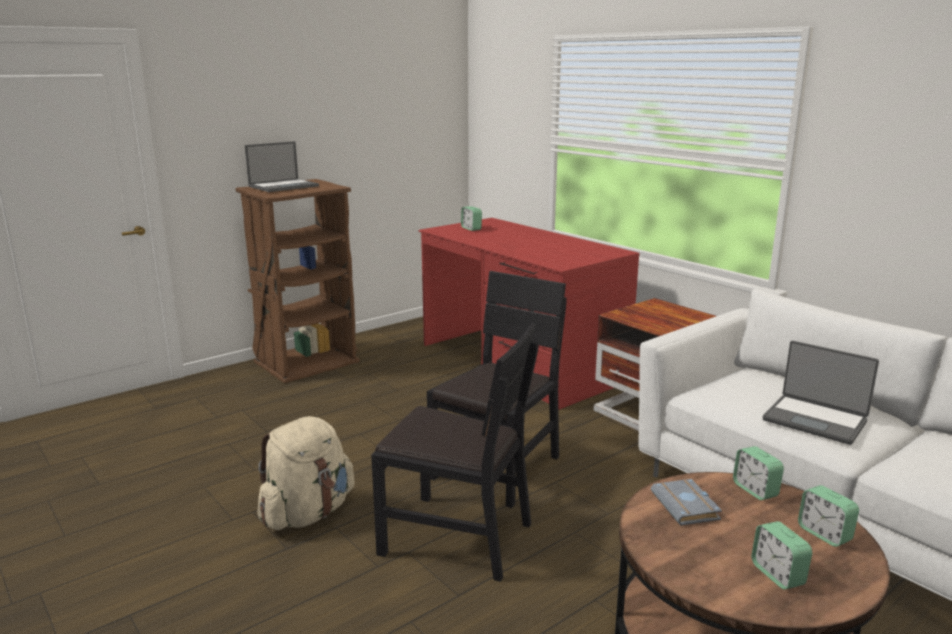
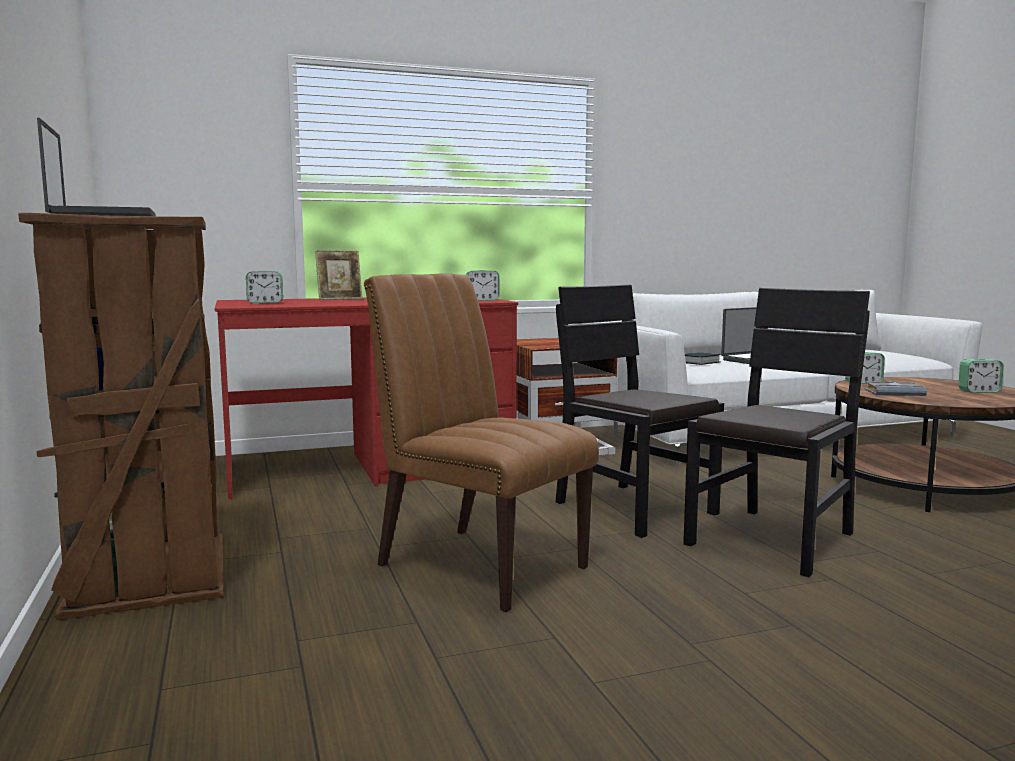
camera: 70 degrees left, 10 degrees down
(308, 513) = (706, 606): beige backpack -> none
(347, 434) = (483, 567): none -> brown chair
(528, 234) = (339, 299): none -> picture frame
(741, 390) = (700, 362): none -> book
(824, 534) = (921, 381): alarm clock -> alarm clock (482, 300)

